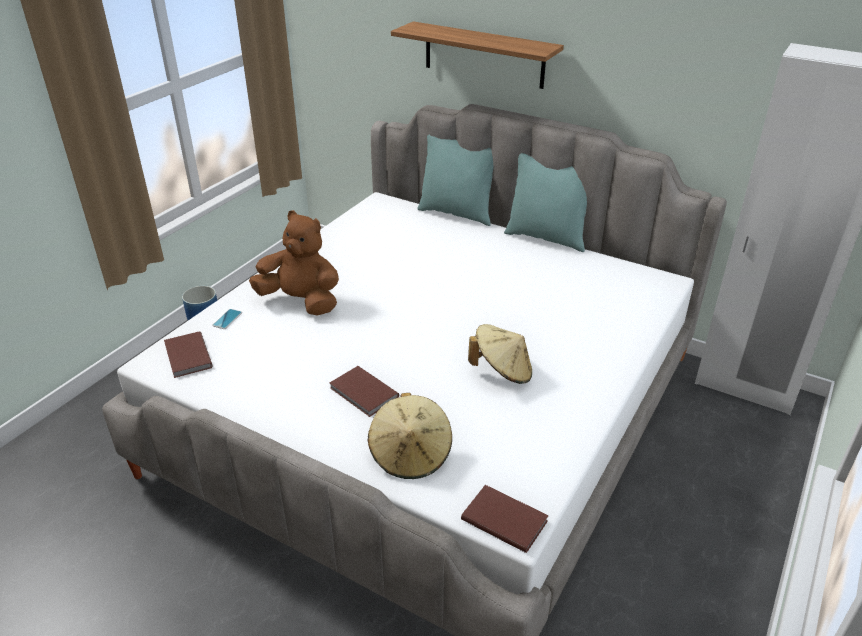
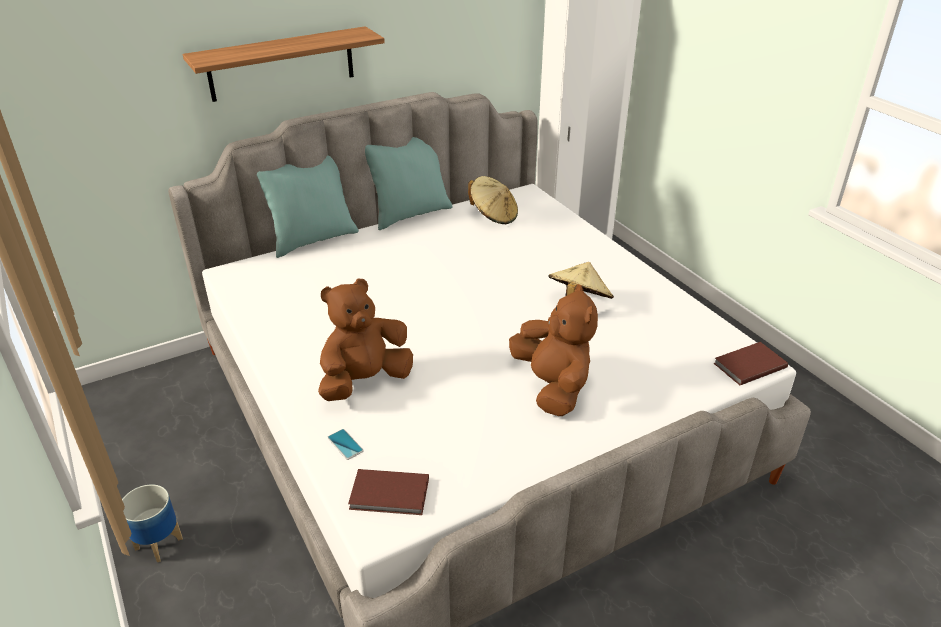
camera: 60 degrees left, 0 degrees up
(363, 394) = (553, 387): brown book -> brown plush toy
(411, 455) = (652, 386): beige hat -> beige hat (493, 216)

